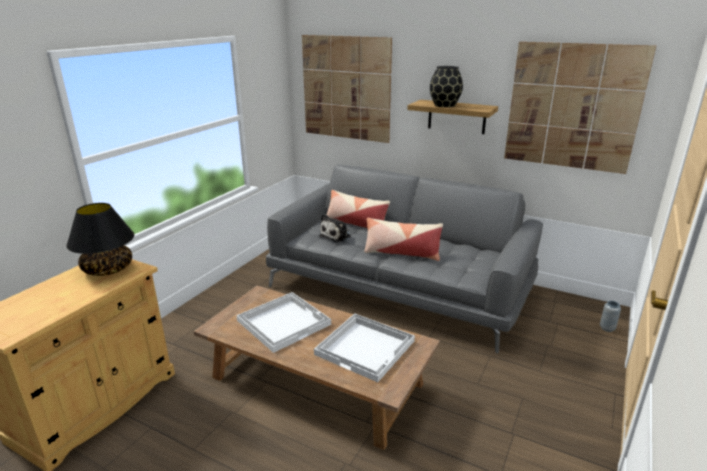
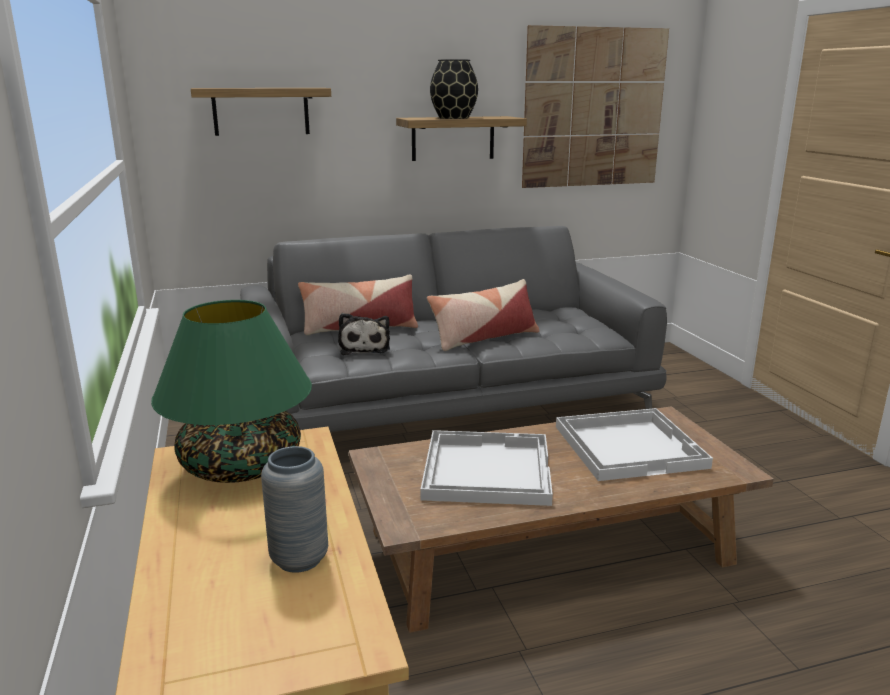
camera: 45 degrees left, 5 degrees down
(108, 269) = (242, 465): black table lamp -> green table lamp
(346, 88) = (261, 111): picture -> shelf
(607, 328) = (686, 365): grey vase -> grey vase (299, 559)

